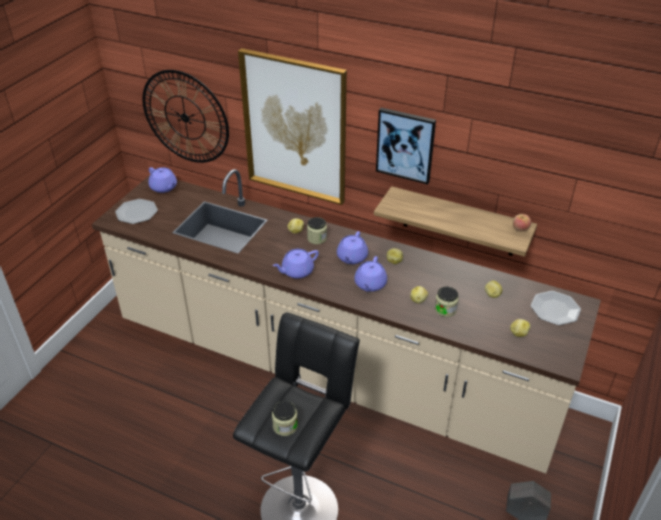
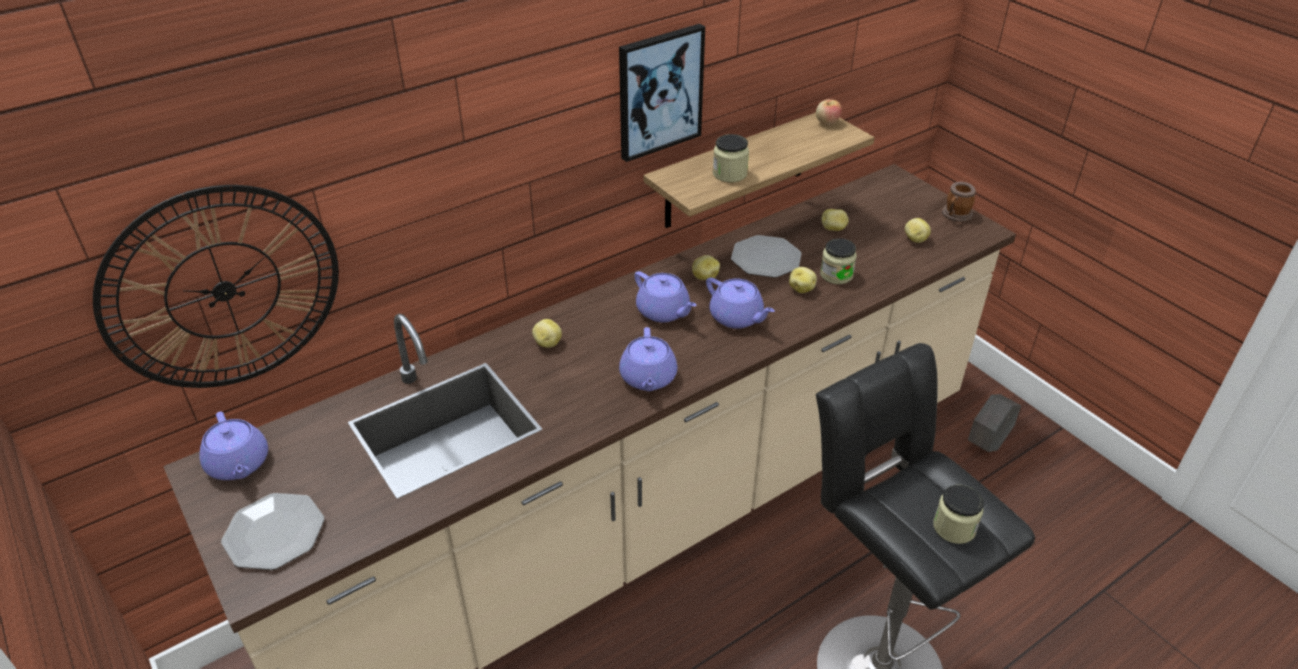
camera: 60 degrees left, 0 degrees up
(164, 187) = (238, 464): purple teapot -> purple teapot turned 75 degrees clockwise
(295, 128) = (475, 169): picture -> none
(317, 238) = (587, 328): jar -> jar (729, 174)
(555, 309) = (890, 198): plate -> plate (766, 258)
(568, 345) = (955, 215): none -> mug

